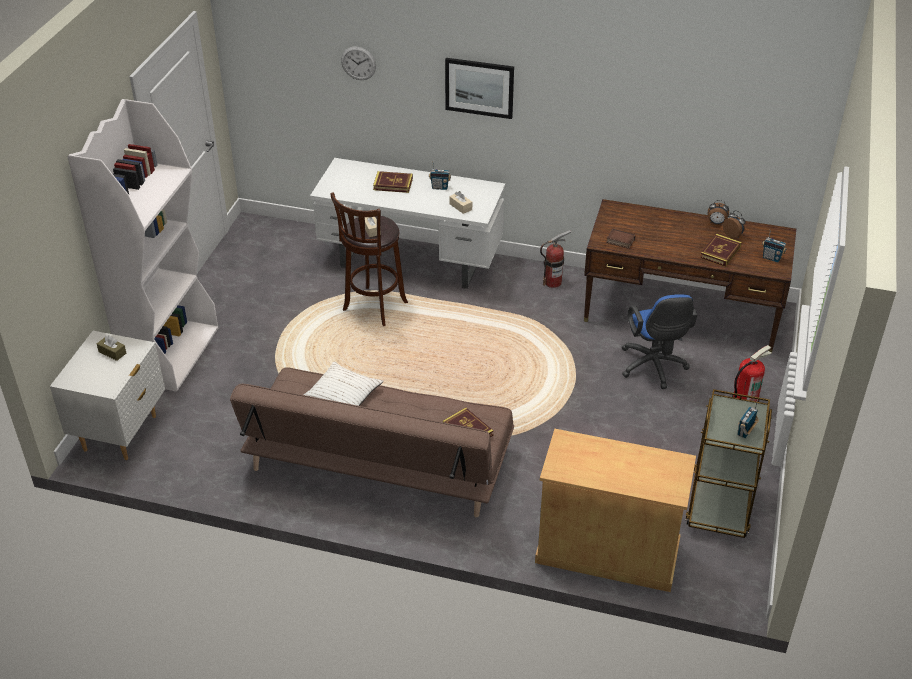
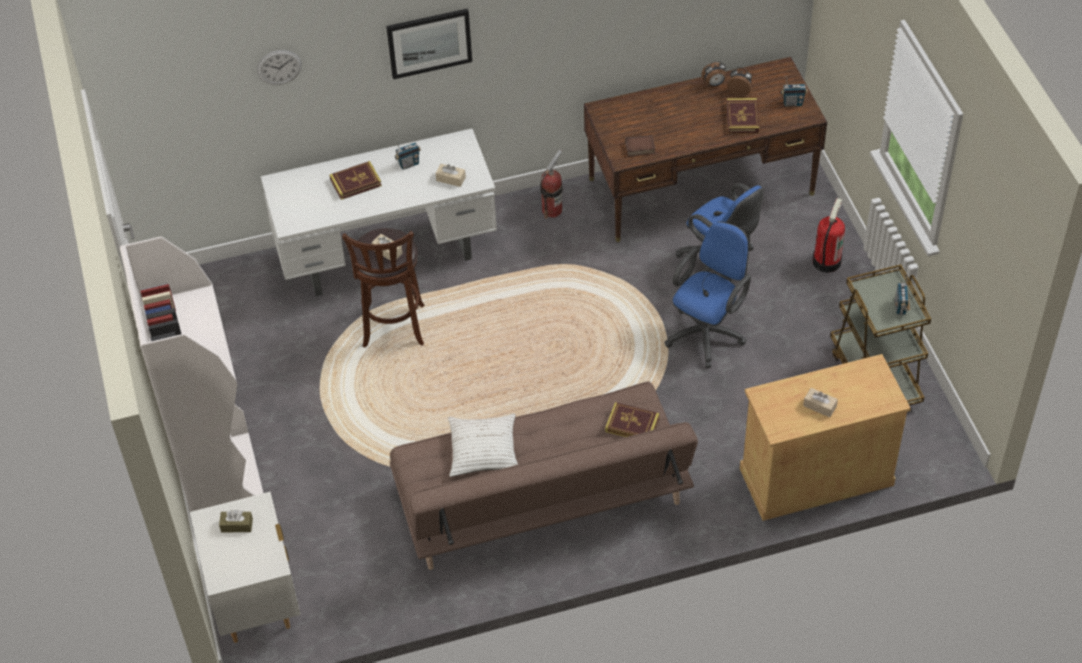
camera: 30 degrees left, 10 degrees up
(604, 409) = (708, 332): none -> blue office chair
(606, 469) = (819, 406): none -> beige tissue box

